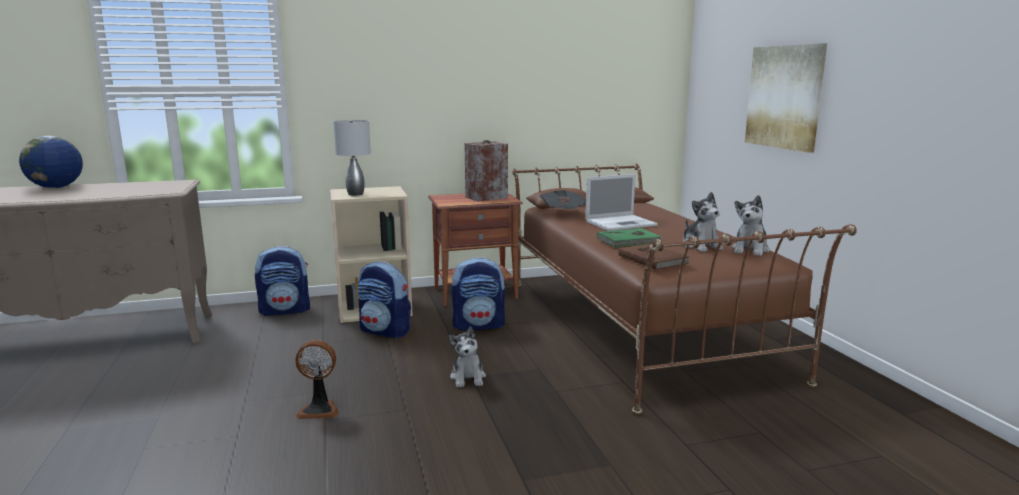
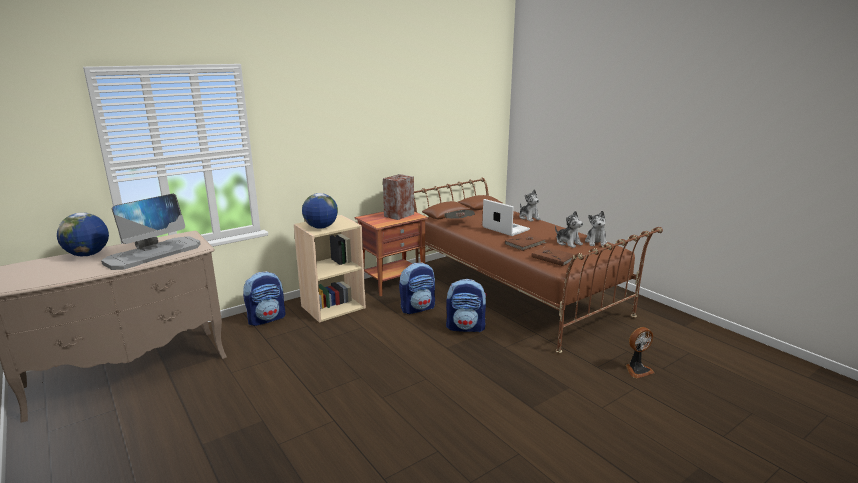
camera: 20 degrees left, 5 degrees up
(116, 191) = (154, 253): none -> monitor
(319, 409) = (371, 390): fan -> fan (637, 370)
(355, 194) = (321, 227): grey table lamp -> globe
(385, 331) = (358, 323): backpack -> backpack (466, 327)
(468, 377) = (444, 348): plush toy -> plush toy (529, 218)
(621, 223) = (505, 228): laptop -> laptop turned 90 degrees counterclockwise
(629, 241) = (525, 244): green book -> brown book
(784, 97) = (589, 138): picture -> none

